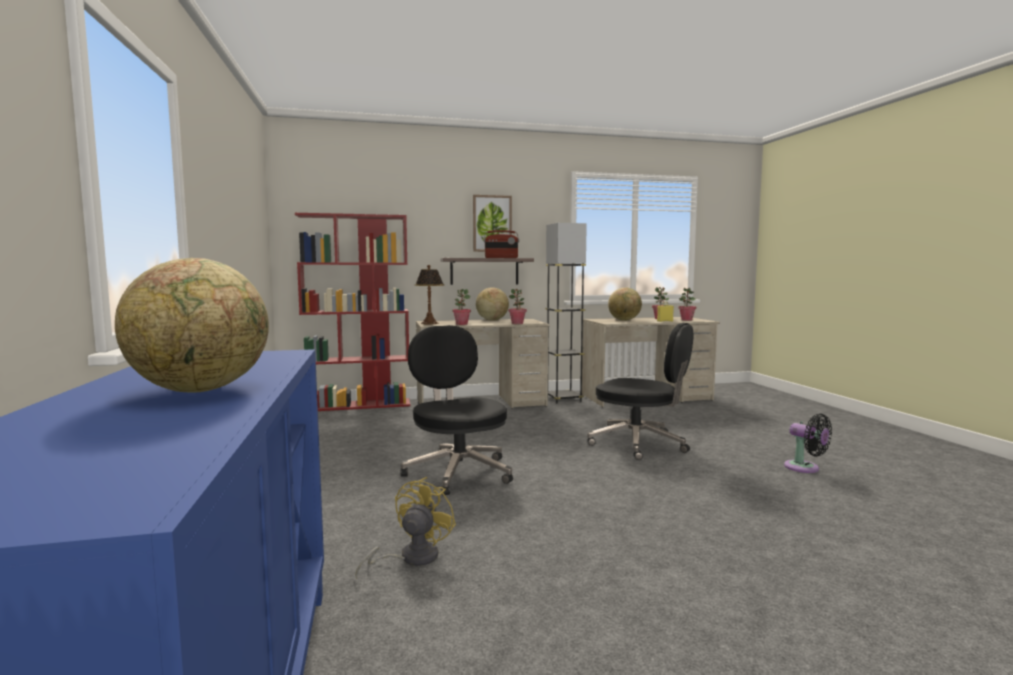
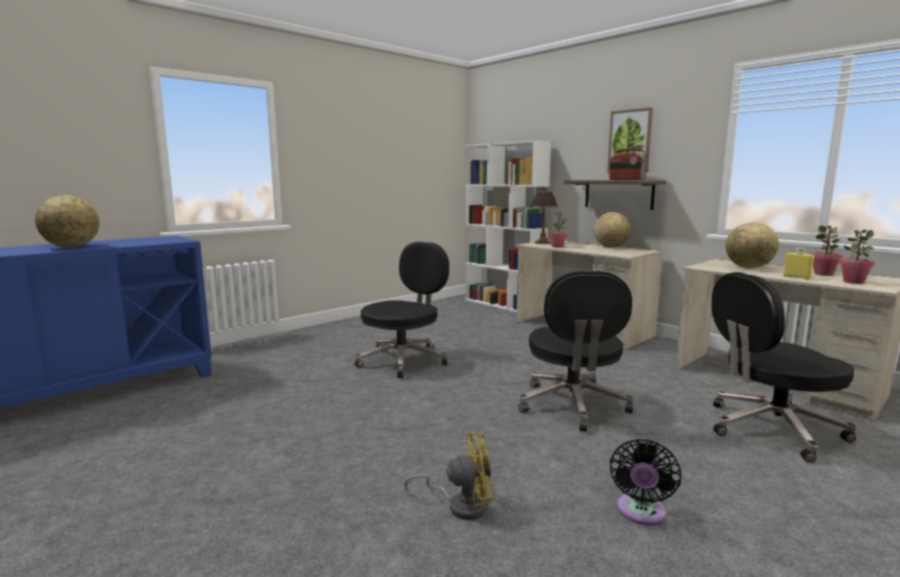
camera: 60 degrees right, 5 degrees up
(359, 405) = (503, 305): red bookcase -> white bookcase
(411, 558) = (260, 381): yellow fan -> yellow fan (461, 505)
(517, 323) = (603, 253): potted plant -> none
(563, 399) = (665, 351): grey floor lamp -> none
(710, 417) = (771, 429): none -> black office chair

